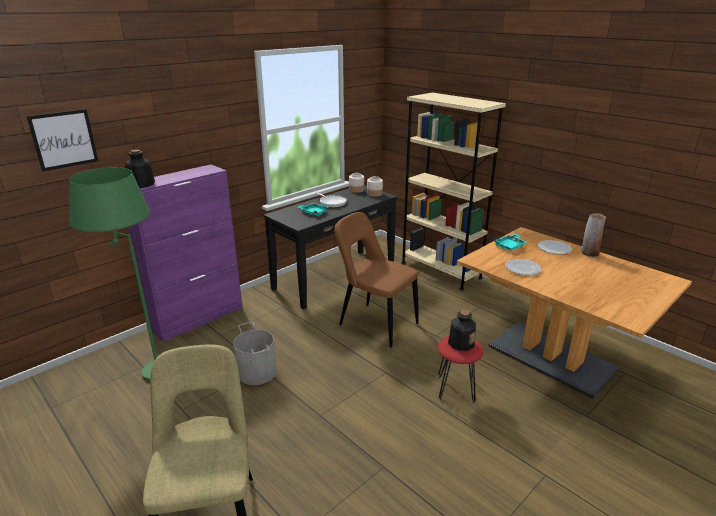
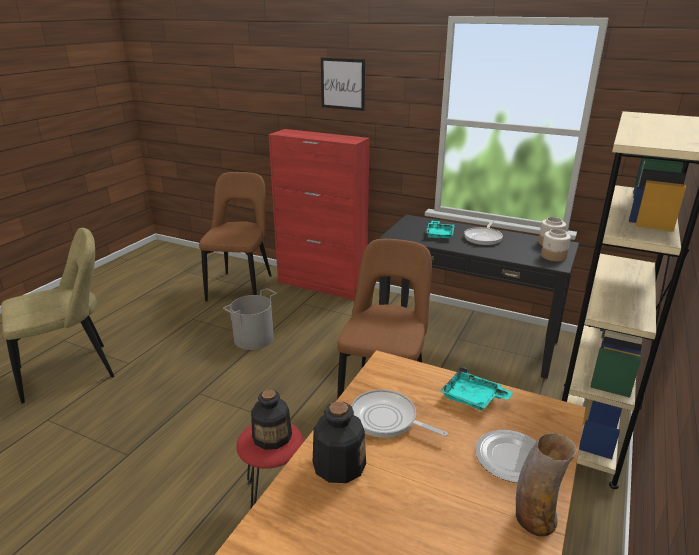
camera: 70 degrees right, 0 degrees up
(64, 139) = (255, 78): picture -> picture (343, 84)
(141, 184) = (289, 132): bottle -> bottle (338, 464)
(145, 367) = (241, 286): green floor lamp -> brown chair
(198, 318) = (322, 285): purple cabinet -> red cabinet
(523, 268) = (387, 419): plate -> frying pan

